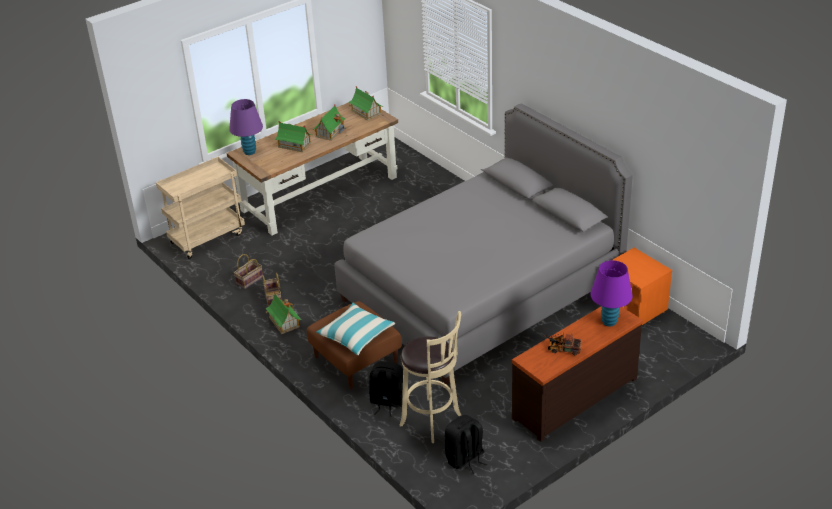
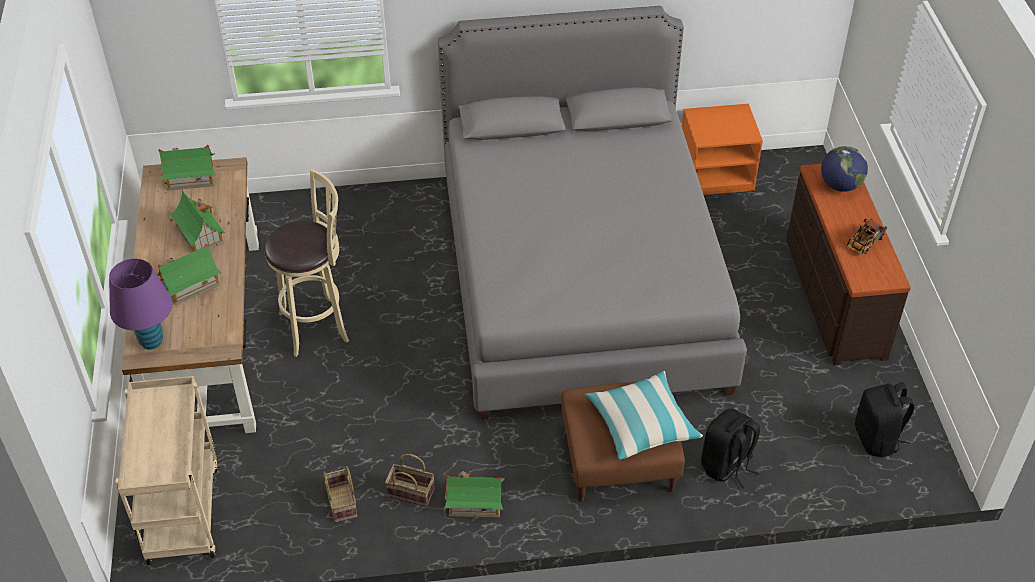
camera: 60 degrees left, 10 degrees up
(433, 421) = (792, 437): beige stool -> beige stool (318, 326)
(609, 322) = (840, 185): purple table lamp -> globe

